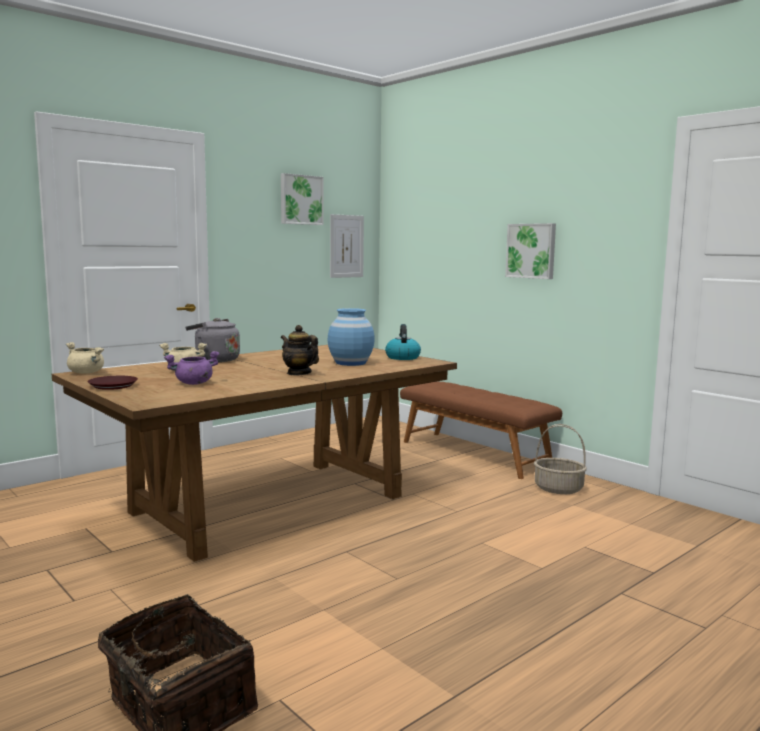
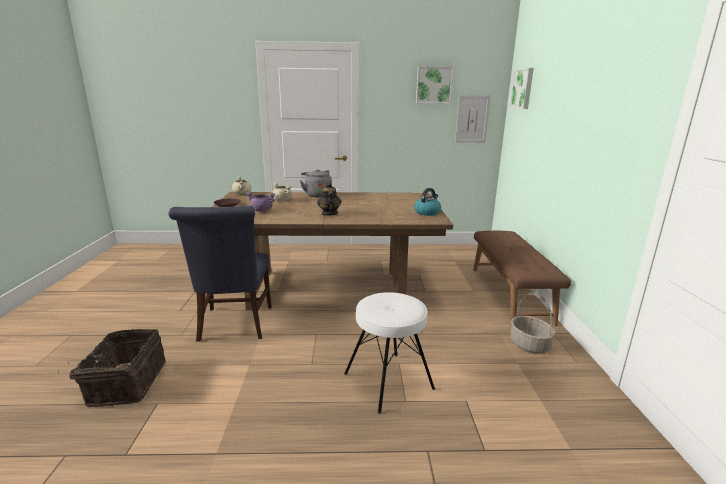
camera: 40 degrees right, 10 degrees up
(214, 583) = (234, 325): none -> blue chair
(350, 363) = (381, 211): blue vase -> none
(499, 560) = (388, 381): none -> white stool
(531, 251) = (577, 134): picture -> picture (523, 89)

